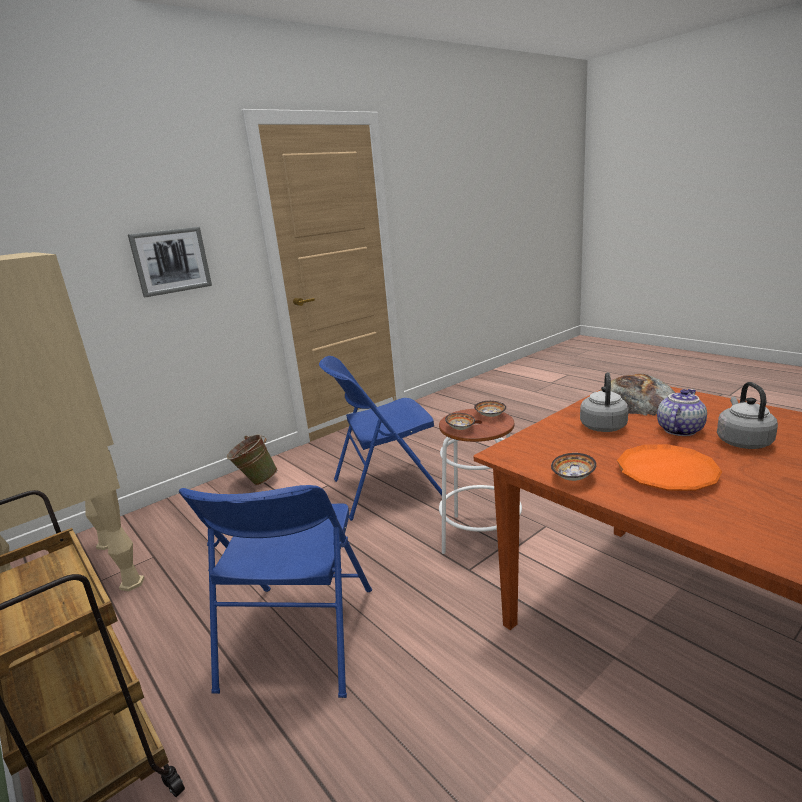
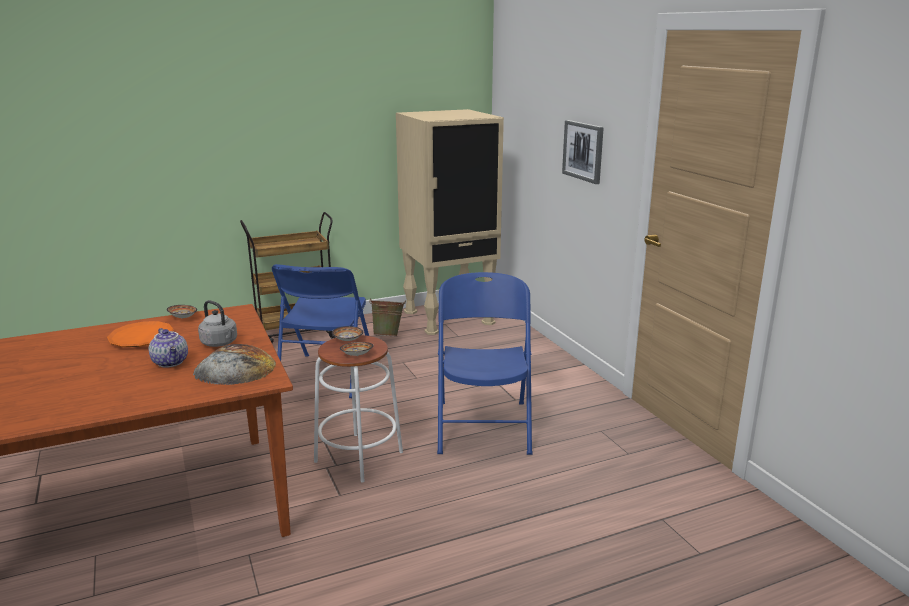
camera: 105 degrees right, 0 degrees up
(255, 482) = (547, 368): green bucket -> green bucket (388, 336)
(299, 637) = (327, 376): blue chair -> blue chair turned 105 degrees counterclockwise
(742, 441) = (123, 373): grey kettle -> none

